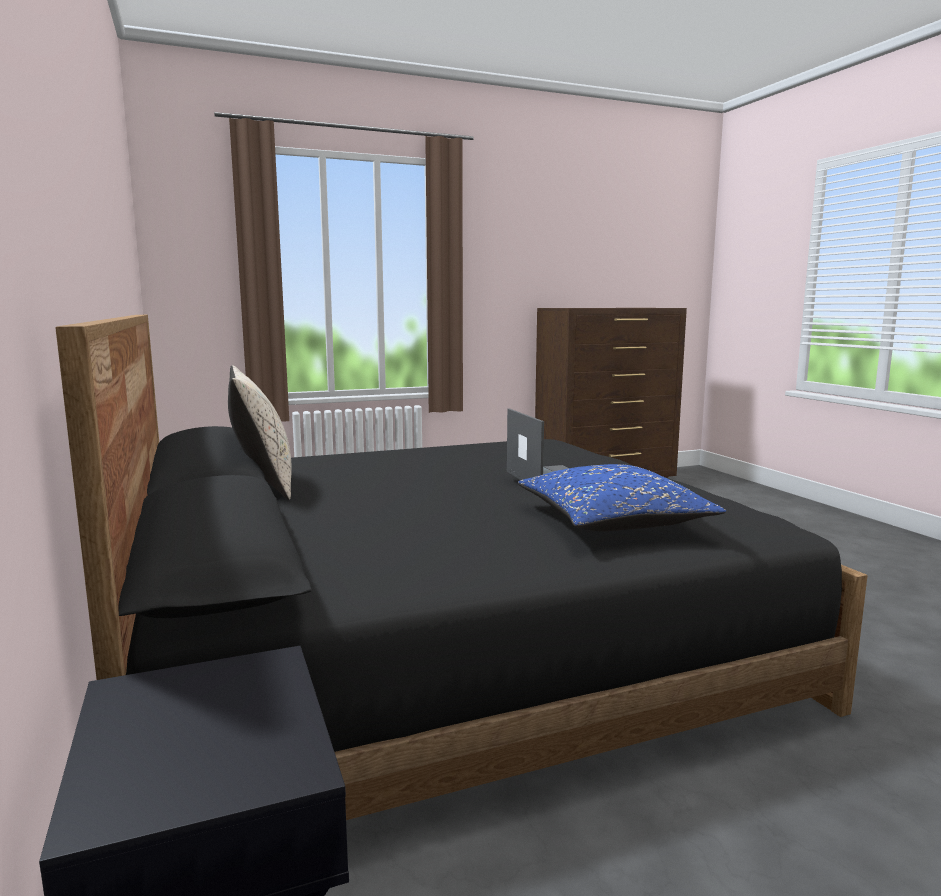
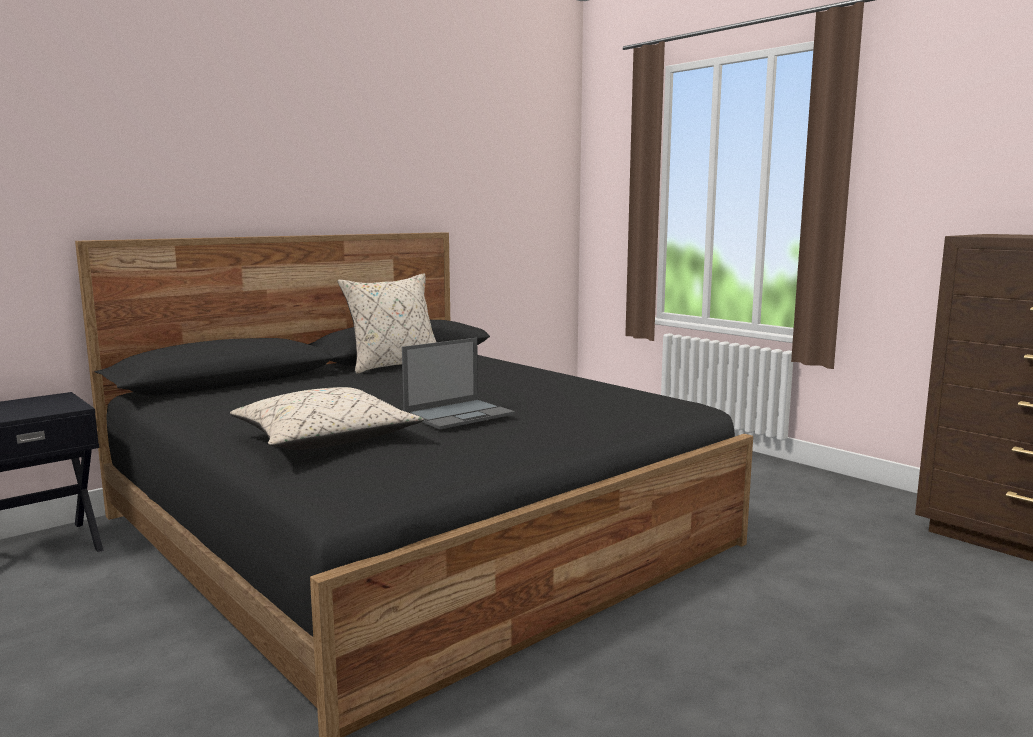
camera: 70 degrees right, 0 degrees up
(612, 521) = (325, 440): blue pillow -> beige pillow

